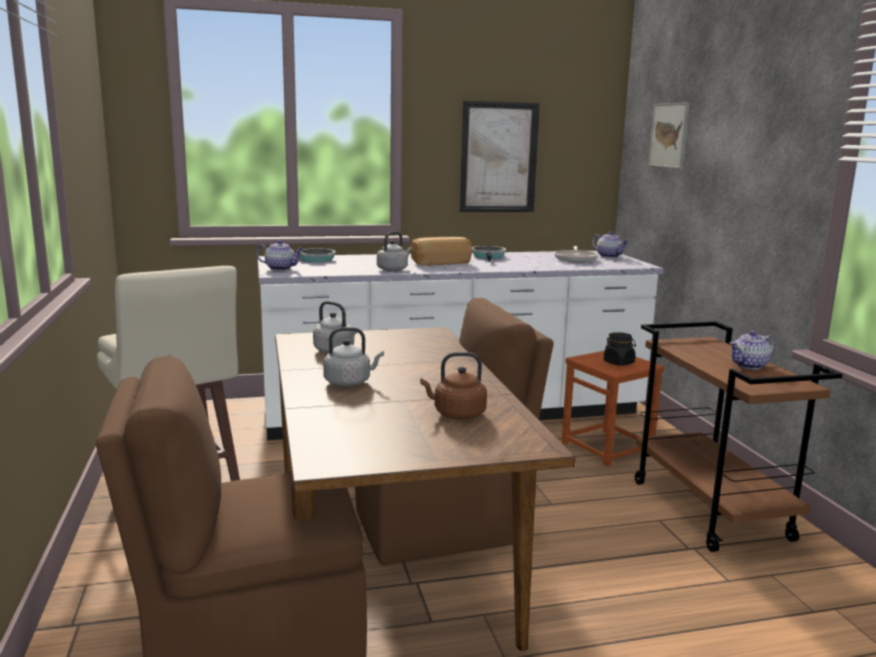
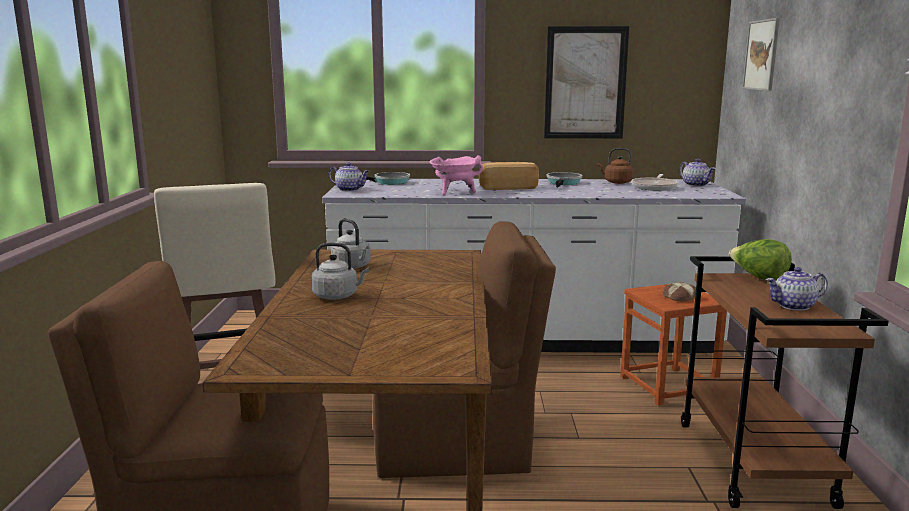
camera: 15 degrees right, 0 degrees up
(393, 269) = (454, 193): grey kettle -> pink cooking pot
(456, 414) = (410, 333): brown kettle -> brown kettle (616, 182)
(619, 363) = (679, 297): black jar -> bread
(702, 341) = (758, 278): none -> lettuce

